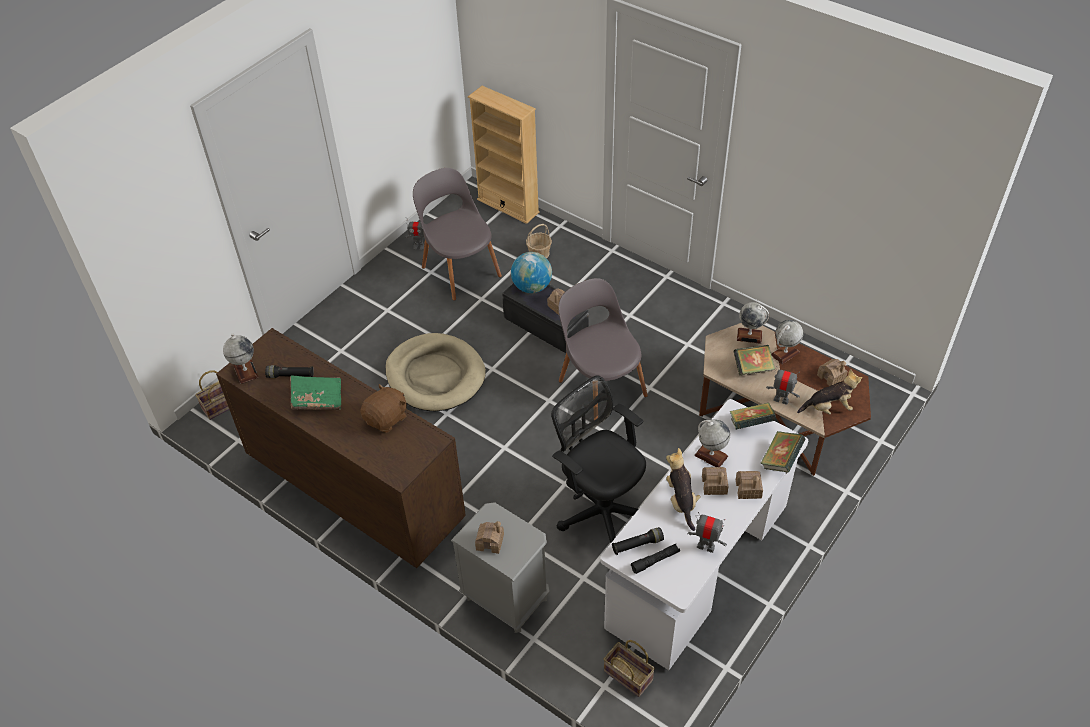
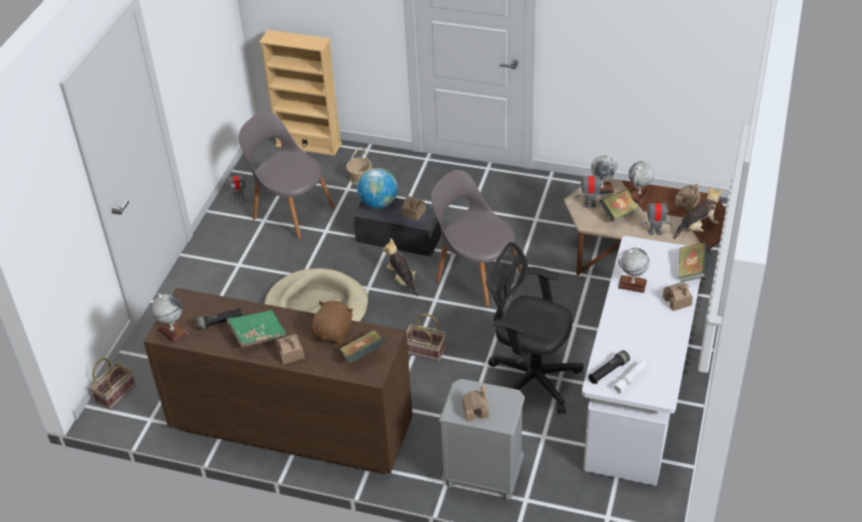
camera: 20 degrees left, 5 degrees down
(626, 675) = (622, 502): basket -> basket (423, 351)
(655, 561) = (630, 379): black flashlight -> white flashlight
(681, 501) = (626, 326): plush toy -> plush toy (402, 280)
(706, 546) = (666, 355): toy robot -> toy robot (589, 205)
(714, 485) = (647, 306): toy house -> toy house (290, 354)
(751, 424) = (652, 251): book -> book (363, 356)

